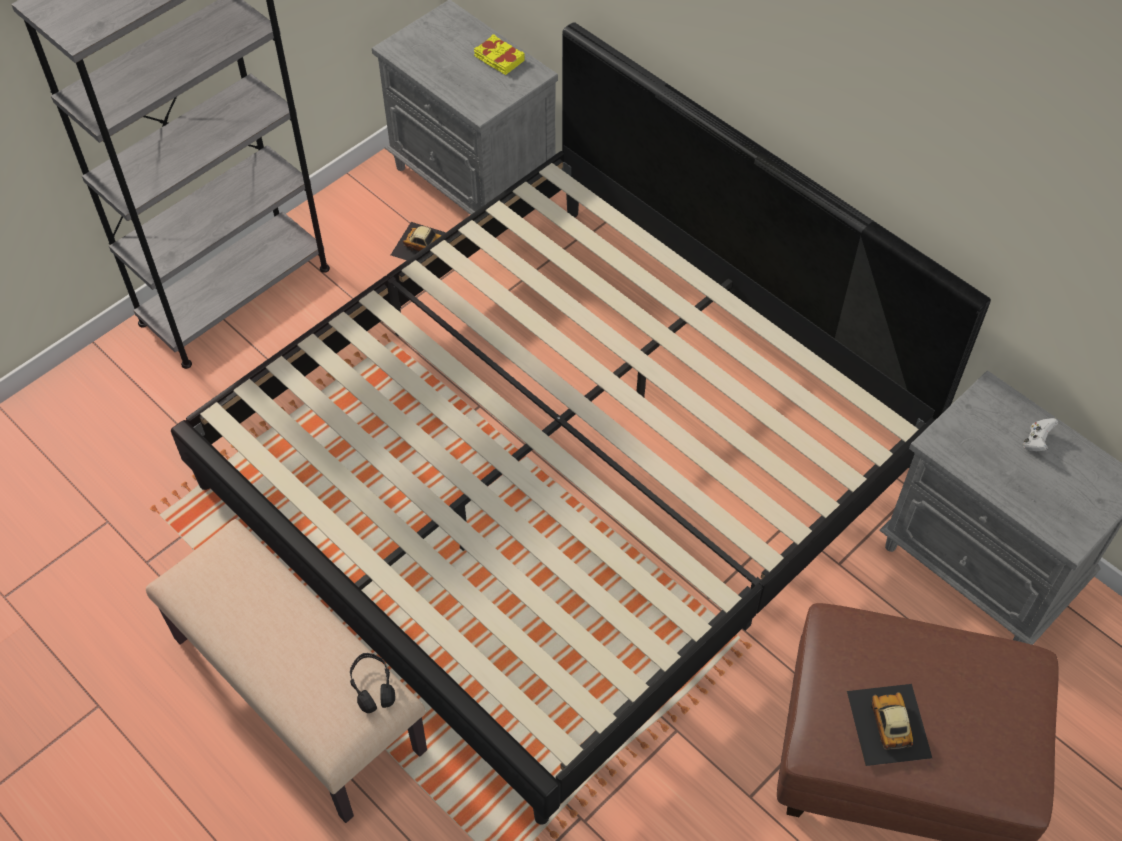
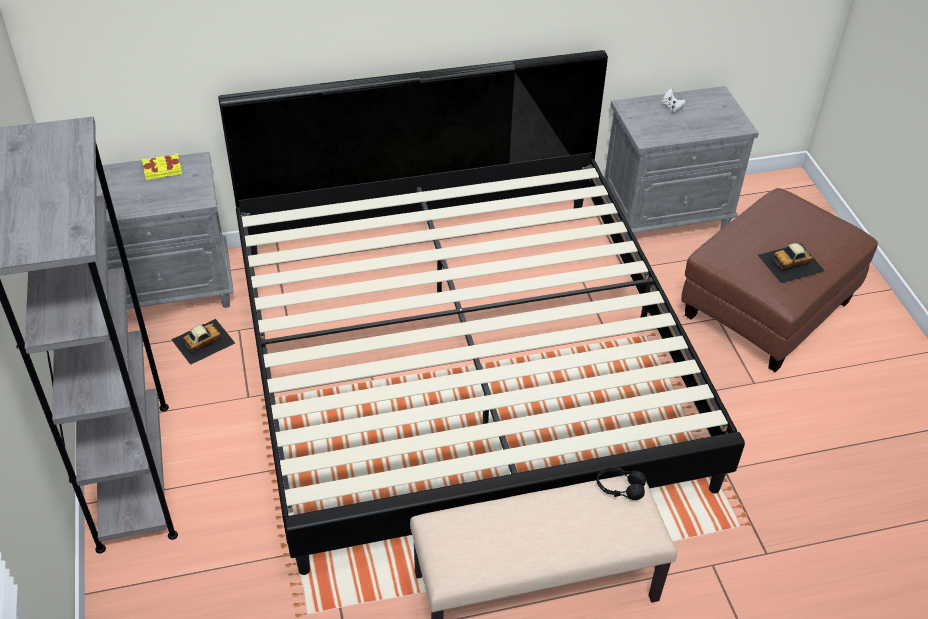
camera: 60 degrees left, 10 degrees down
(888, 724) = (791, 263): toy car -> toy car turned 45 degrees counterclockwise

